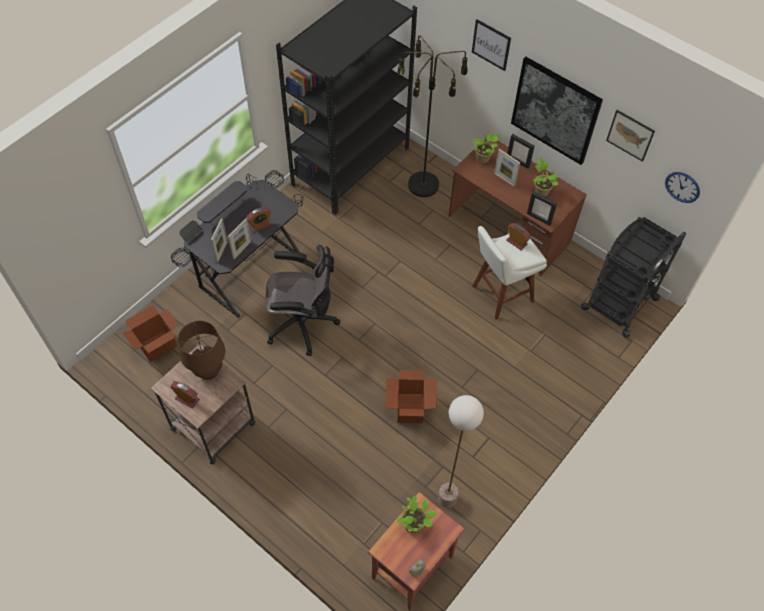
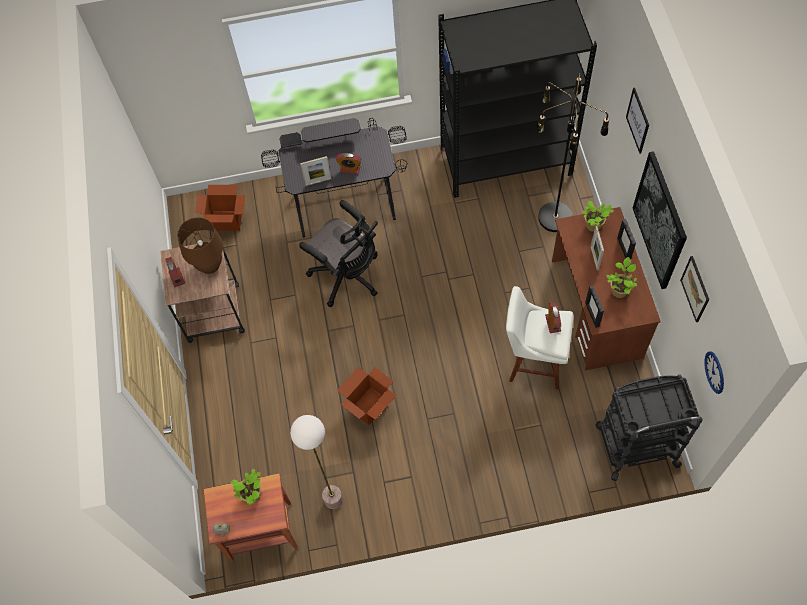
camera: 45 degrees right, 5 degrees up
(222, 251) = (302, 173): picture frame -> none

